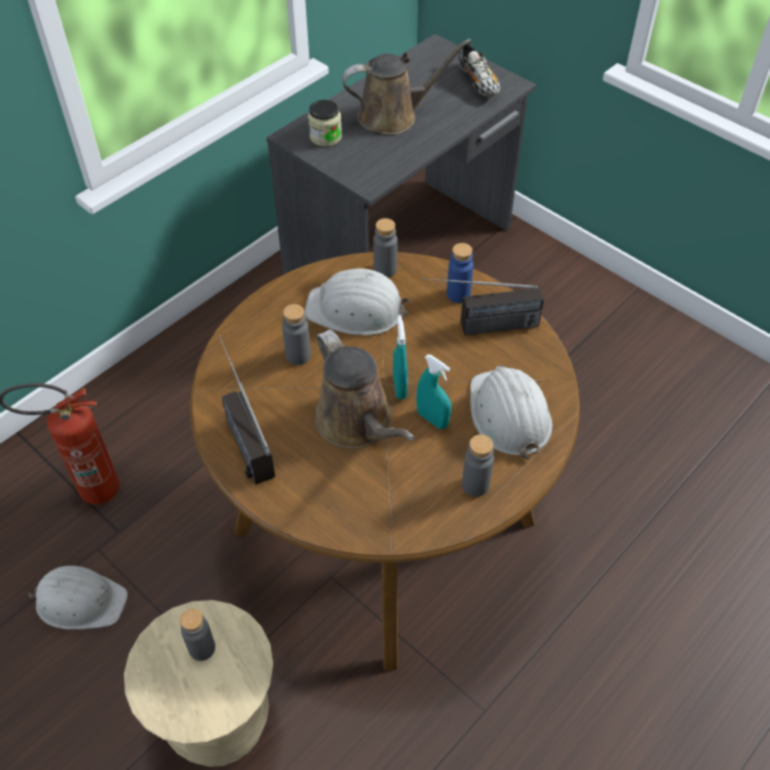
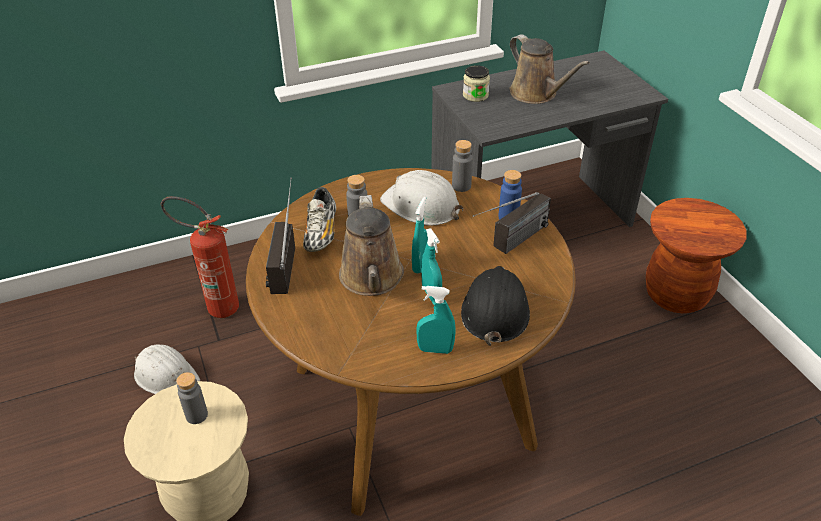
camera: 25 degrees right, 10 degrees down
(393, 116) = (536, 94): brown watering can -> brown watering can turned 45 degrees clockwise
(475, 485) = (435, 349): grey bottle -> turquoise spray bottle
(478, 83) = (619, 87): shoe -> shoe (321, 233)
(479, 328) = (510, 244): radio -> radio turned 60 degrees counterclockwise
(508, 414) = (495, 310): white hard hat -> black hard hat
(588, 297) = (676, 294): none -> brown stool

